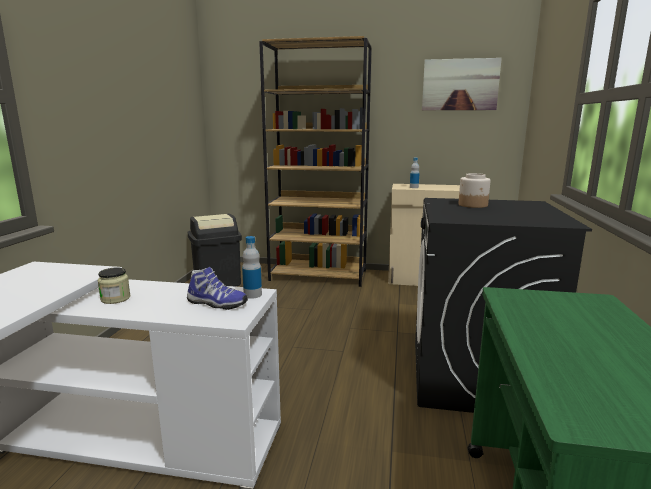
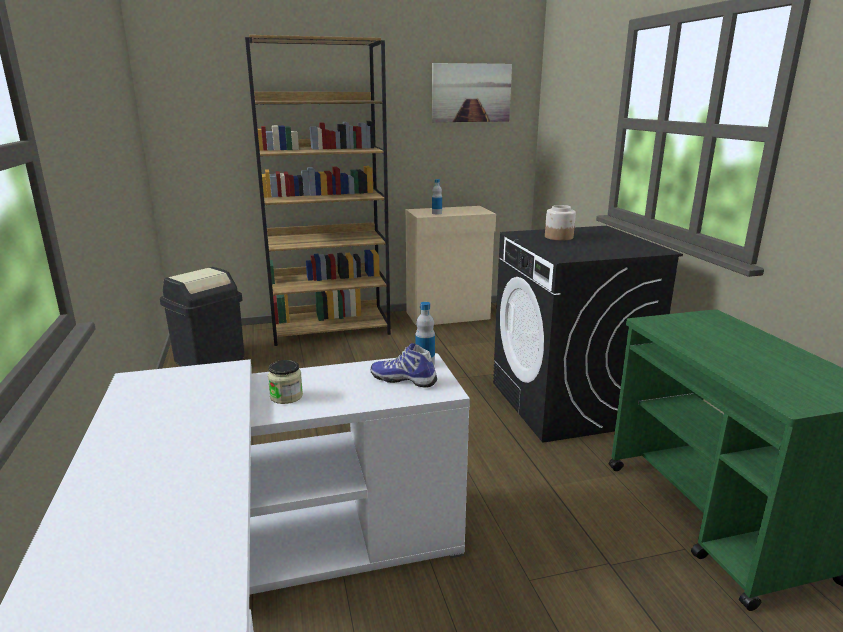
camera: 25 degrees left, 5 degrees up
(216, 304) = (404, 379): shoe -> shoe turned 150 degrees counterclockwise

